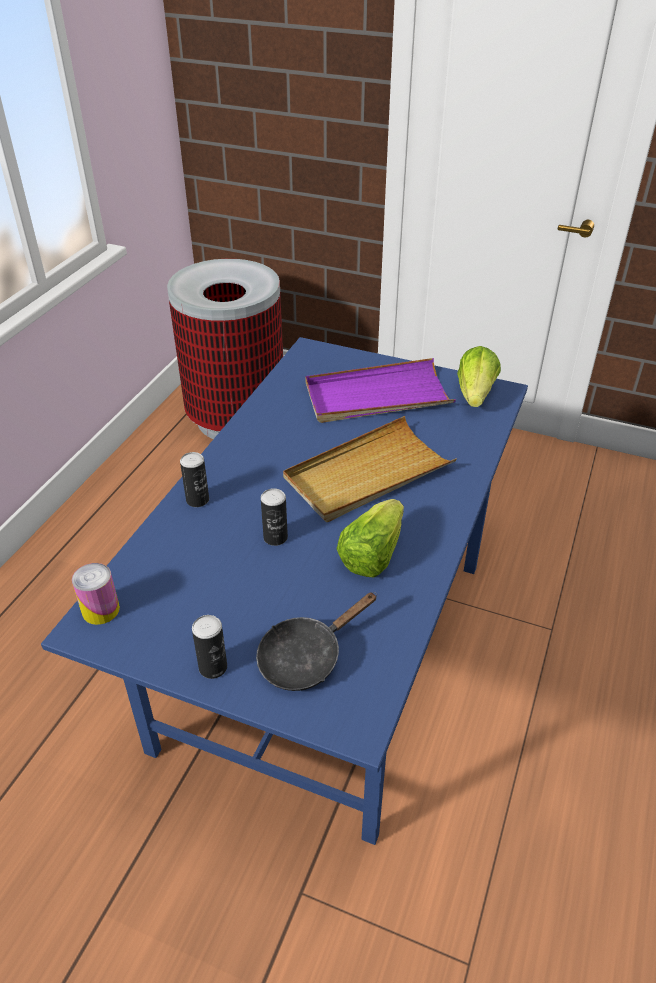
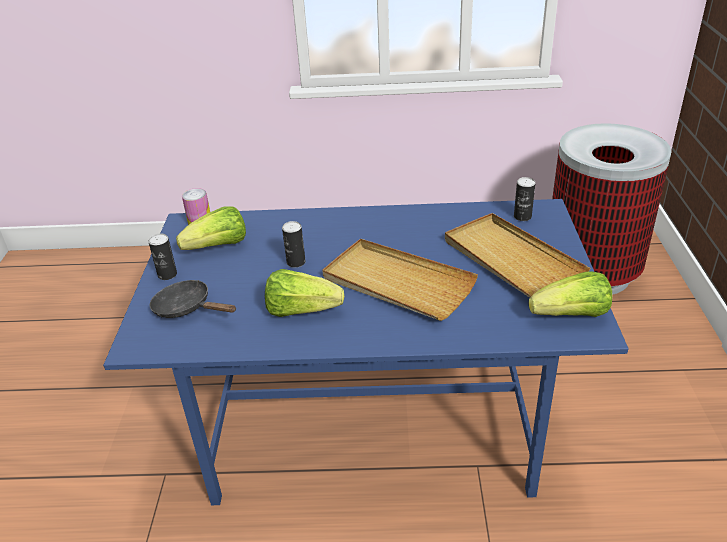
camera: 70 degrees right, 5 degrees down
(183, 601) = (218, 246): none -> lettuce
(197, 500) = (316, 220): can -> can (522, 217)
(377, 396) = (511, 260): purple tray -> beige tray

